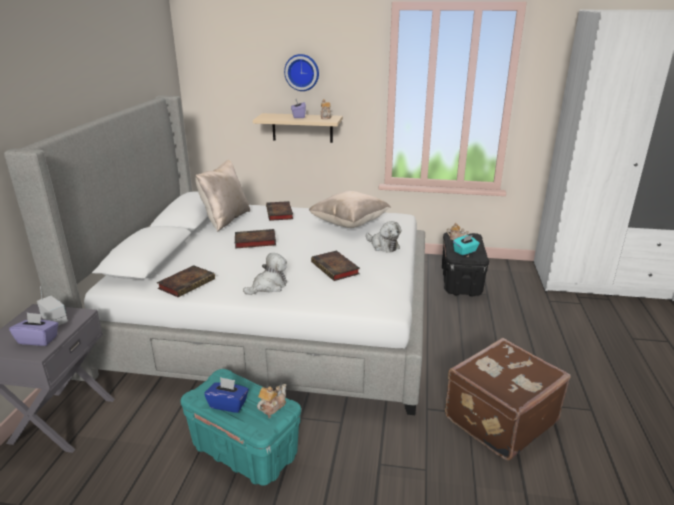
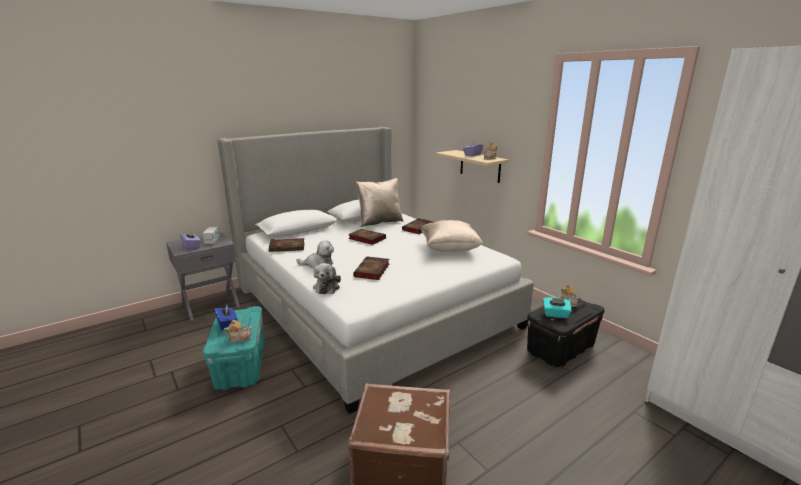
camera: 45 degrees right, 5 degrees down
(302, 72) = (484, 118): wall clock -> none
(383, 246) = (439, 271): plush toy -> plush toy (327, 287)

